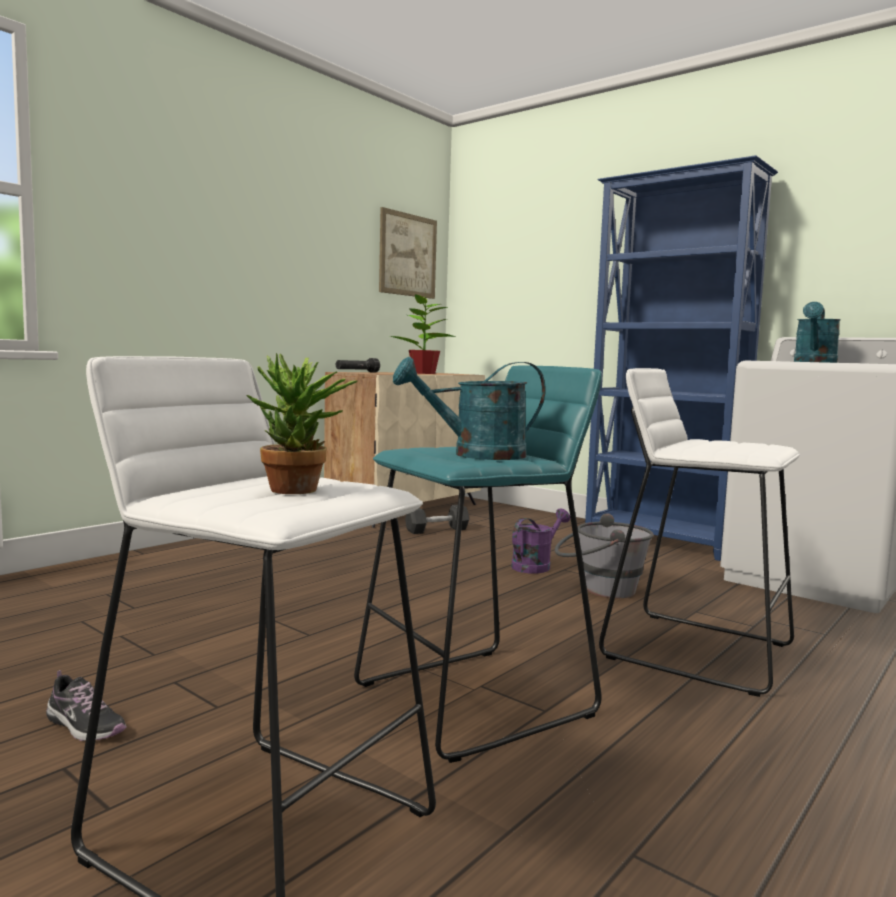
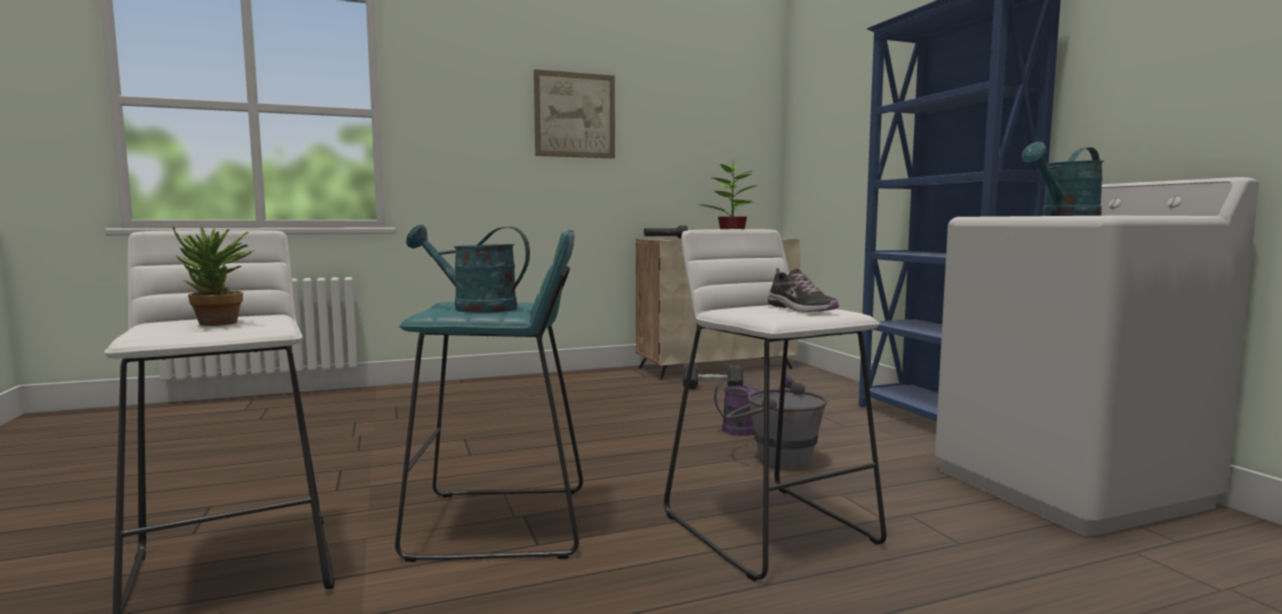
camera: 30 degrees right, 0 degrees up
(85, 726) = (255, 485): shoe -> shoe (800, 309)
(407, 255) = (733, 126): picture -> picture (575, 115)

